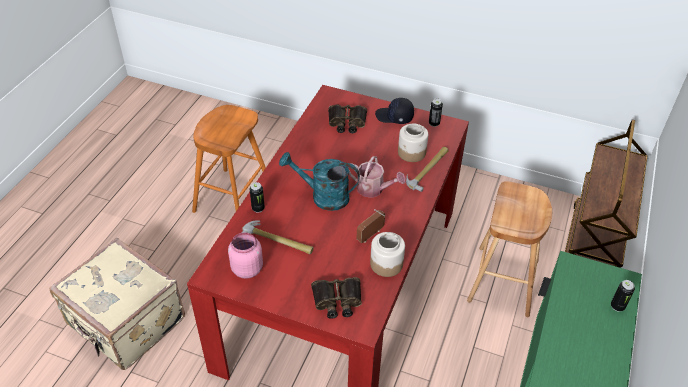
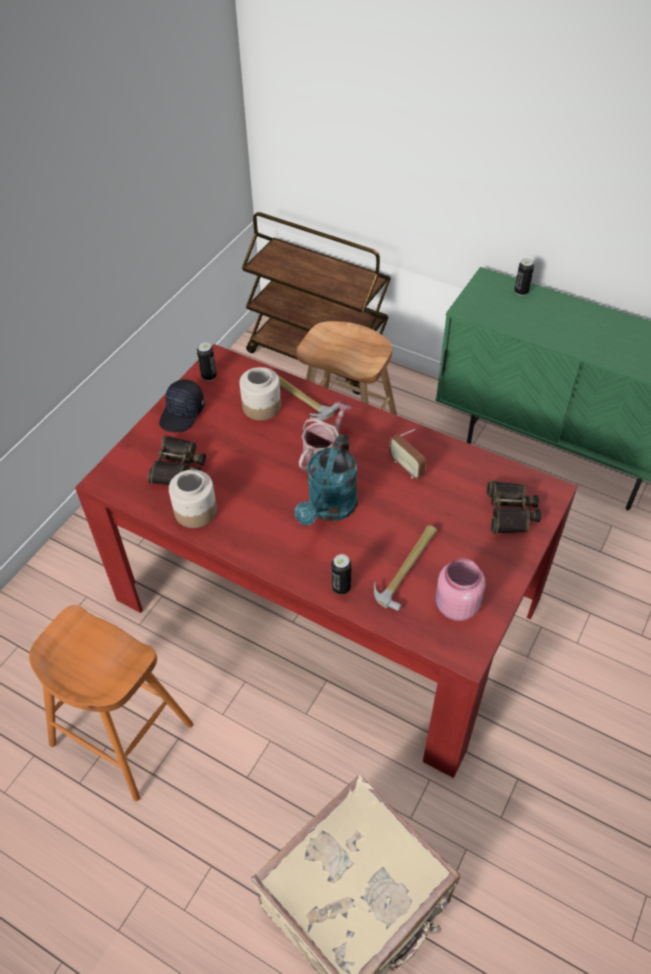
camera: 80 degrees left, 5 degrees up
(386, 263) = (454, 458): jar -> jar (195, 511)

